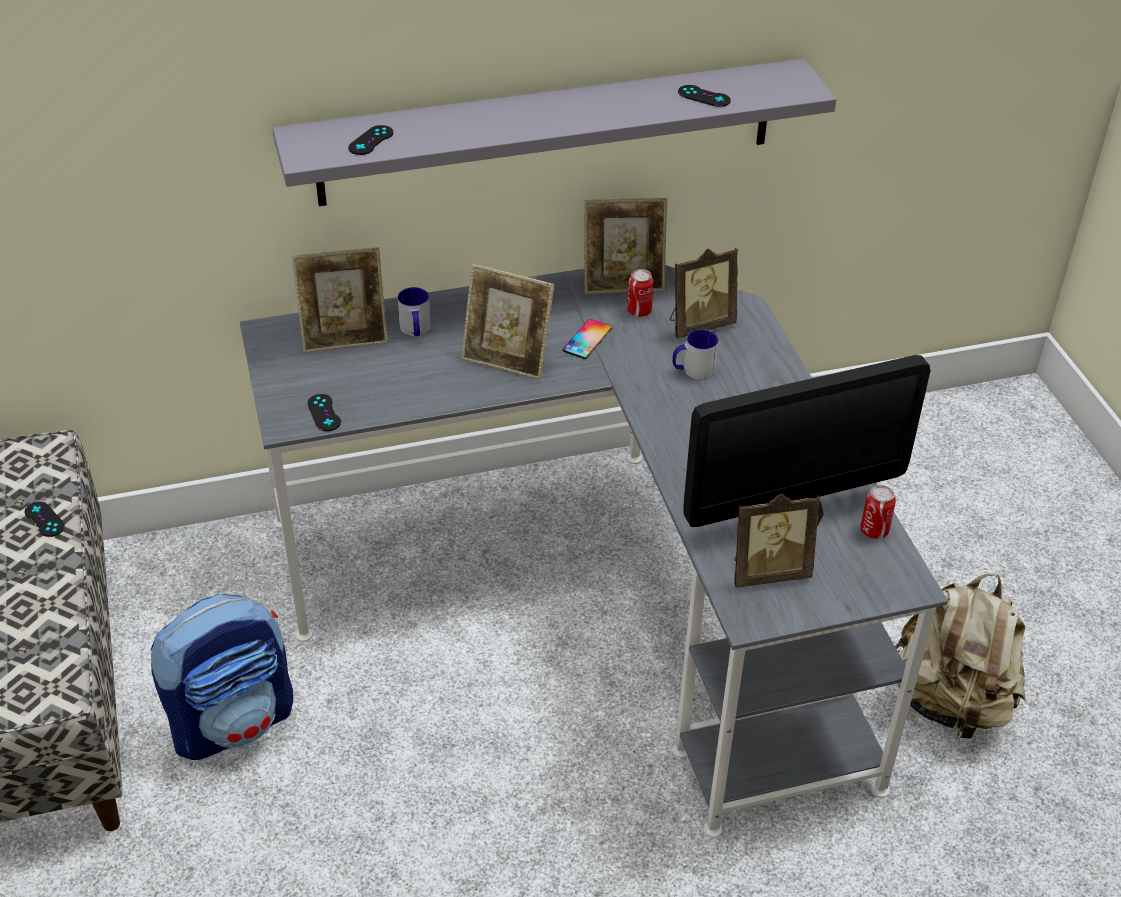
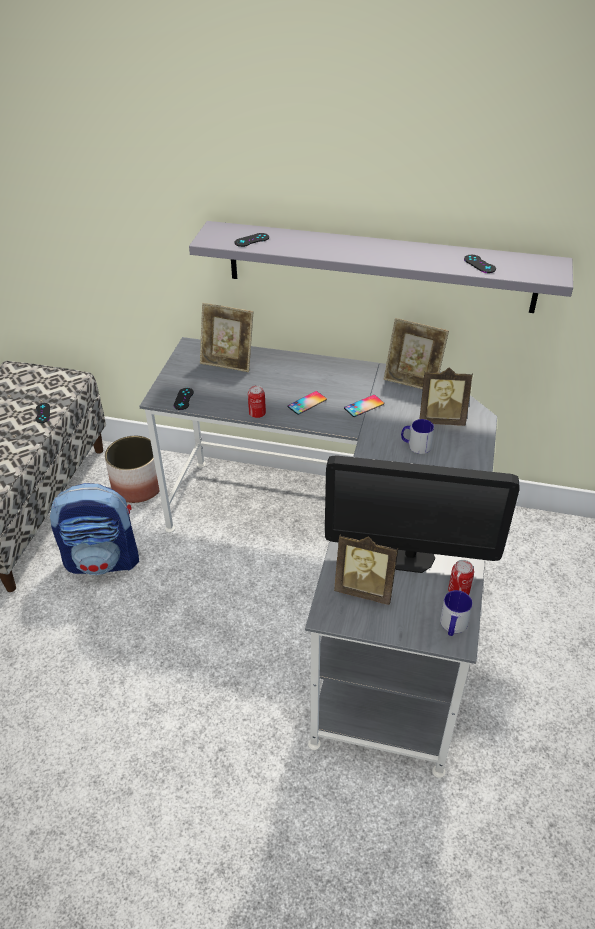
camera: 30 degrees right, 0 degrees up
(203, 593) = (137, 487): none -> planter
(415, 330) = (269, 370): mug -> mug (452, 626)
(507, 360) = (307, 403): picture frame -> phone
(639, 311) = (409, 399): can -> can (257, 414)
(950, 702) = (526, 736): beige backpack -> none

